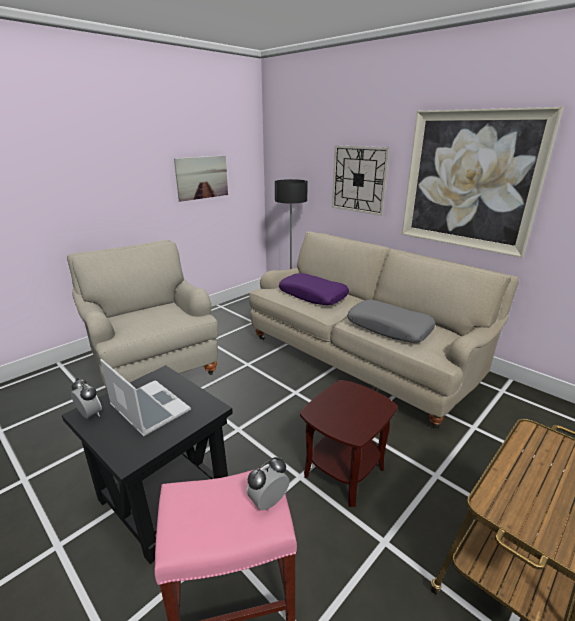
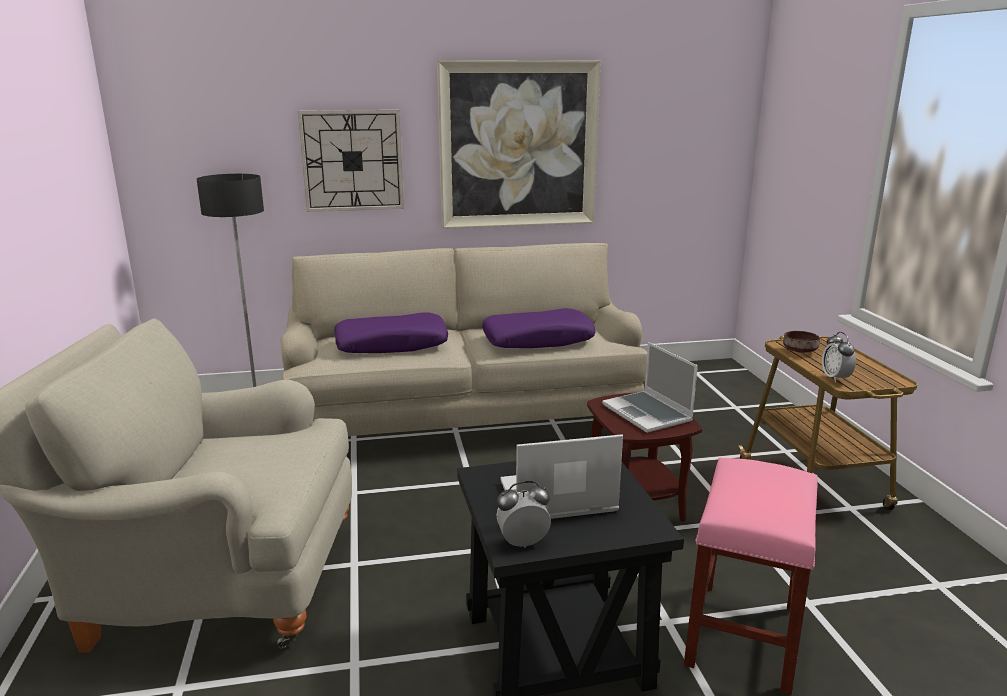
camera: 55 degrees left, 5 degrees down
(202, 177) = (62, 190): picture -> none
(268, 502) = (775, 469): alarm clock -> alarm clock (835, 378)
(352, 411) = (648, 413): none -> laptop
(389, 328) = (538, 340): grey pillow -> purple pillow
(534, 446) = (798, 350): none -> brown bowl

